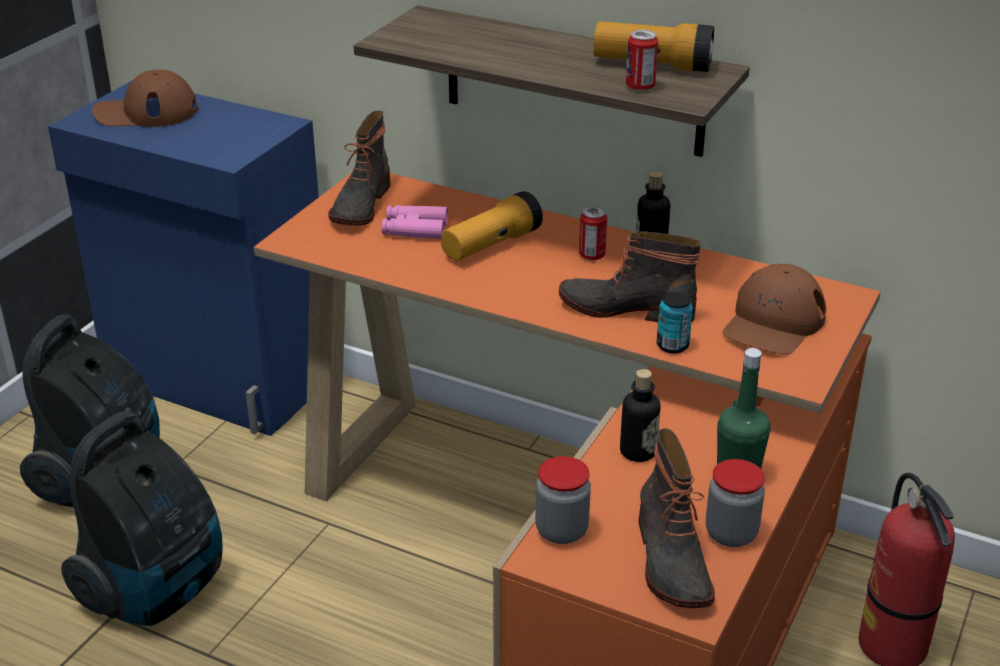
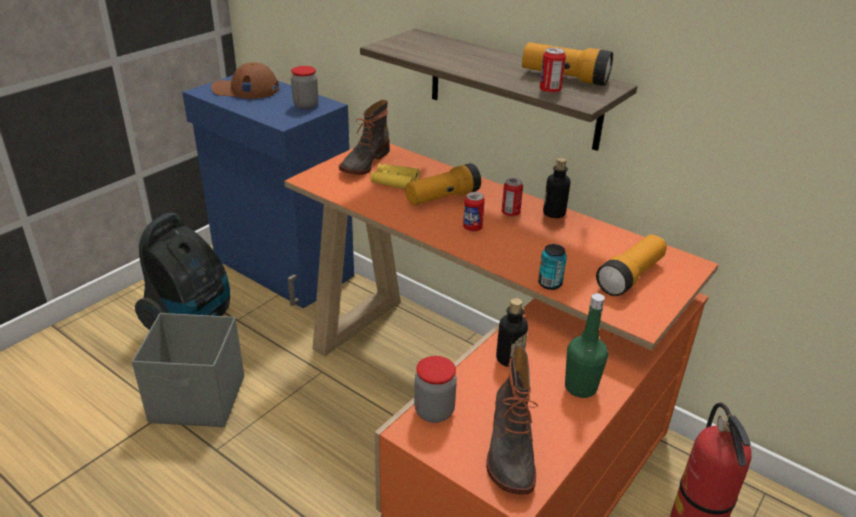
camera: 10 degrees right, 0 degrees up
(157, 590) = (199, 400): vacuum cleaner -> grey storage box
(415, 229) = (394, 181): pink binoculars -> yellow binoculars
(547, 283) = (472, 228): none -> can
(627, 307) = (524, 252): boot -> none
(731, 533) = (563, 434): jar -> jar (306, 105)
(773, 322) = (630, 276): brown cap -> flashlight

